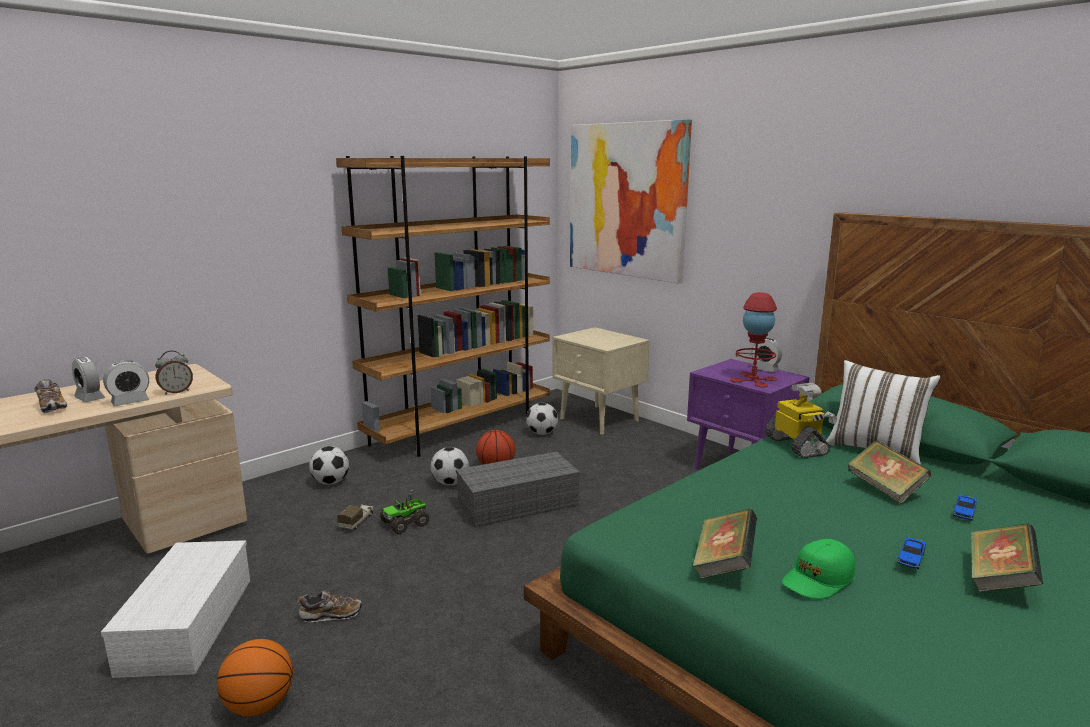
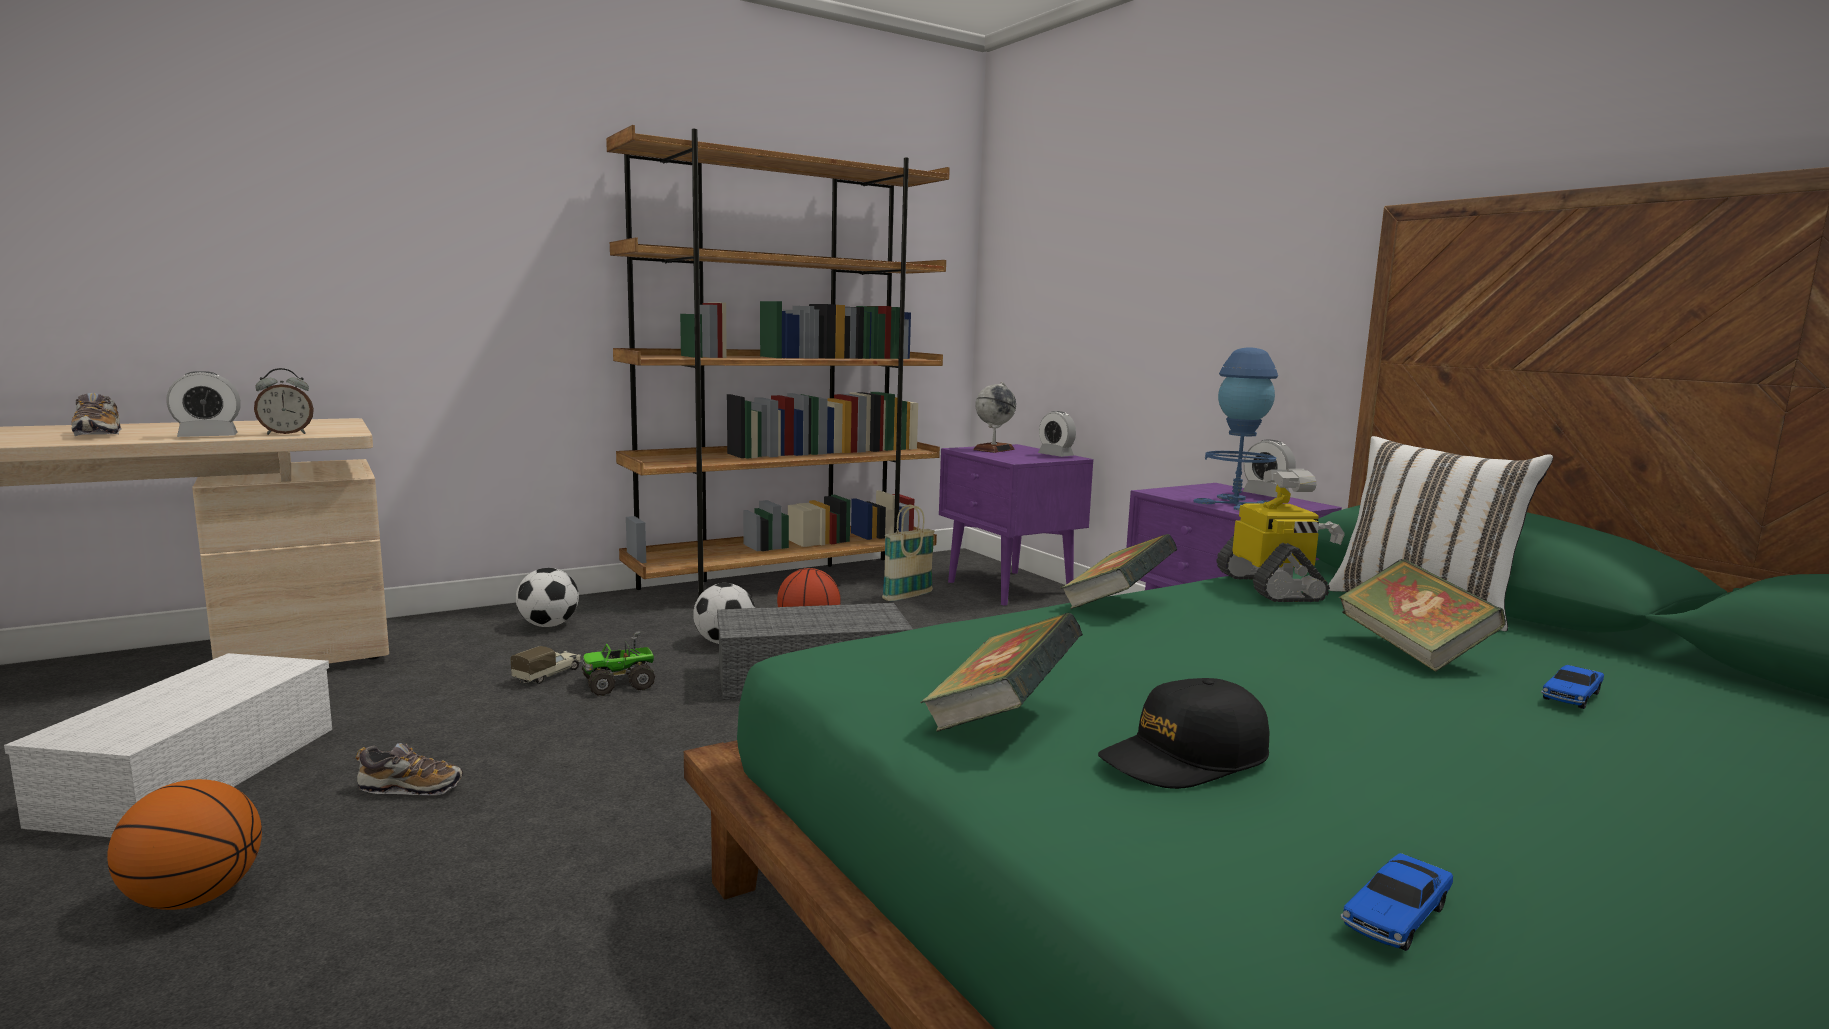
camera: 10 degrees right, 5 degrees down
(90, 398) = (162, 431): alarm clock -> alarm clock (1055, 455)
(542, 433) = (907, 596): football -> basket
(585, 335) = (993, 449): none -> globe
(599, 420) = (1010, 588): beige nightstand -> purple nightstand
(626, 200) = (1070, 237): picture -> none
(753, 380) = (1235, 503): red table lamp -> blue table lamp
(818, 579) = (1184, 759): green cap -> black cap
(911, 558) = (1412, 748): toy car -> toy car (1396, 916)
(999, 579) = (1609, 803): book -> book (1116, 604)

